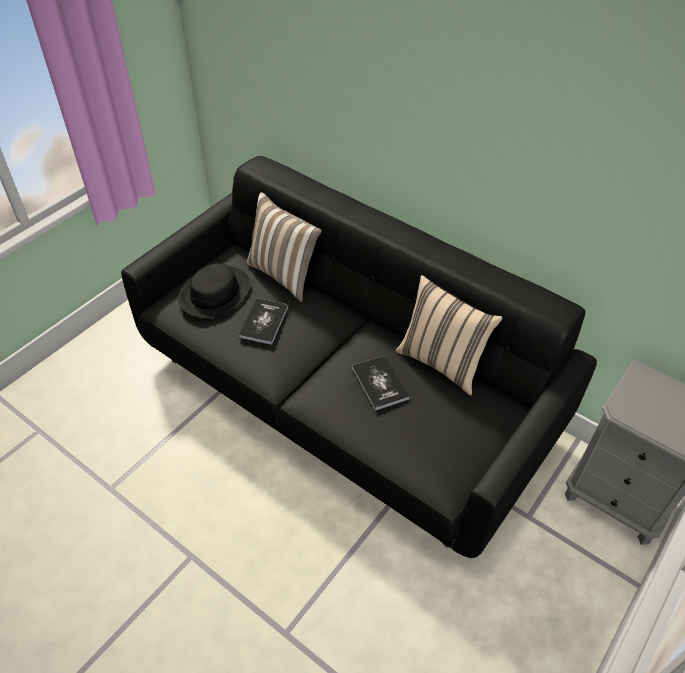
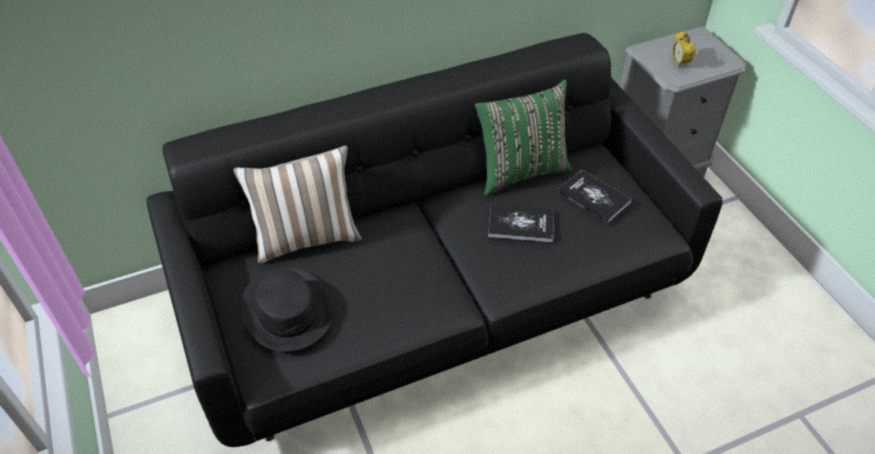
camera: 60 degrees left, 0 degrees up
(264, 322) = (370, 282): book -> book (593, 197)
(441, 362) = (520, 171): beige pillow -> green pillow
(649, 407) = (679, 63): none -> alarm clock

